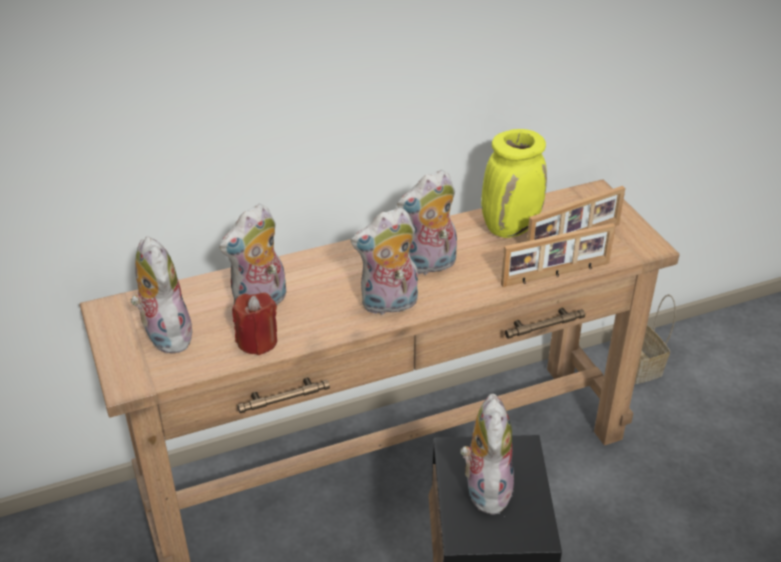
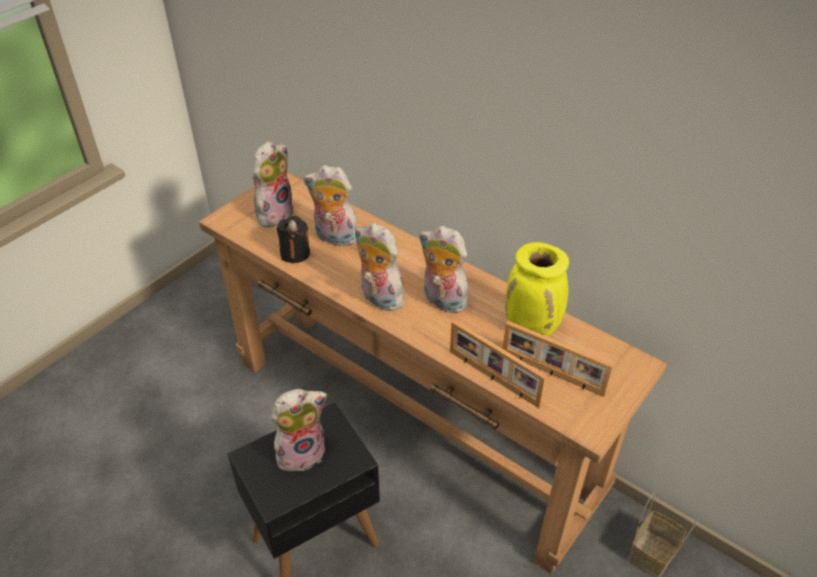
camera: 60 degrees right, 5 degrees up
(257, 341) = (295, 253): red candle -> black candle

